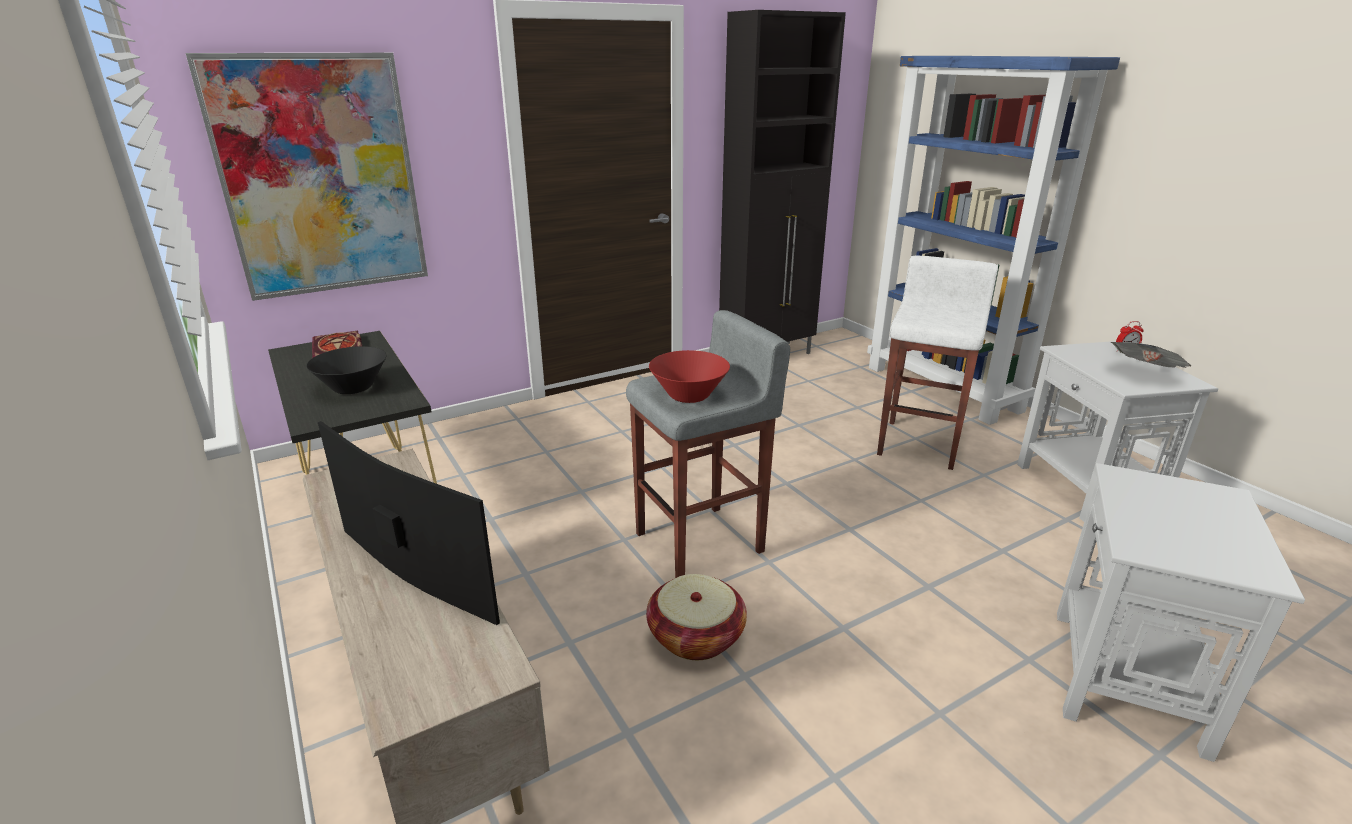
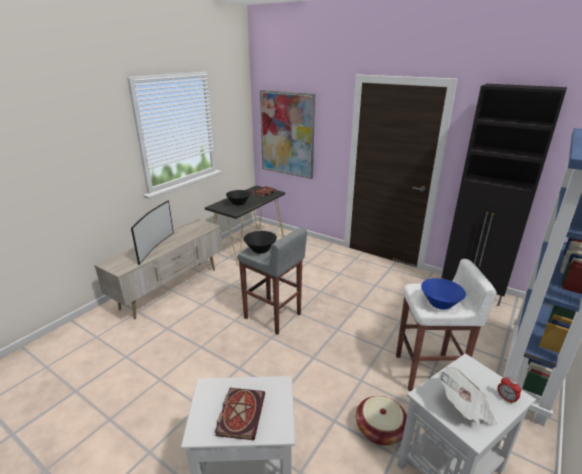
camera: 65 degrees right, 0 degrees up
(689, 396) = (260, 250): red bowl -> black bowl
(696, 636) = (216, 330): basket -> basket (380, 429)
(955, 318) = (440, 304): none -> blue bowl
(1200, 523) = (240, 413): none -> book

